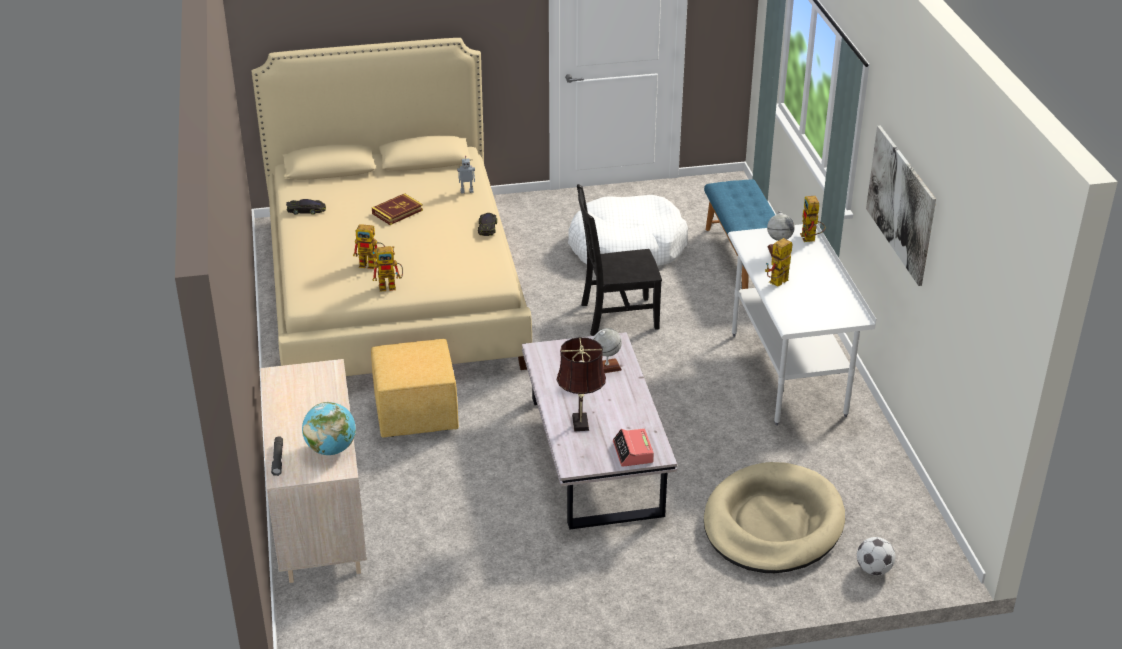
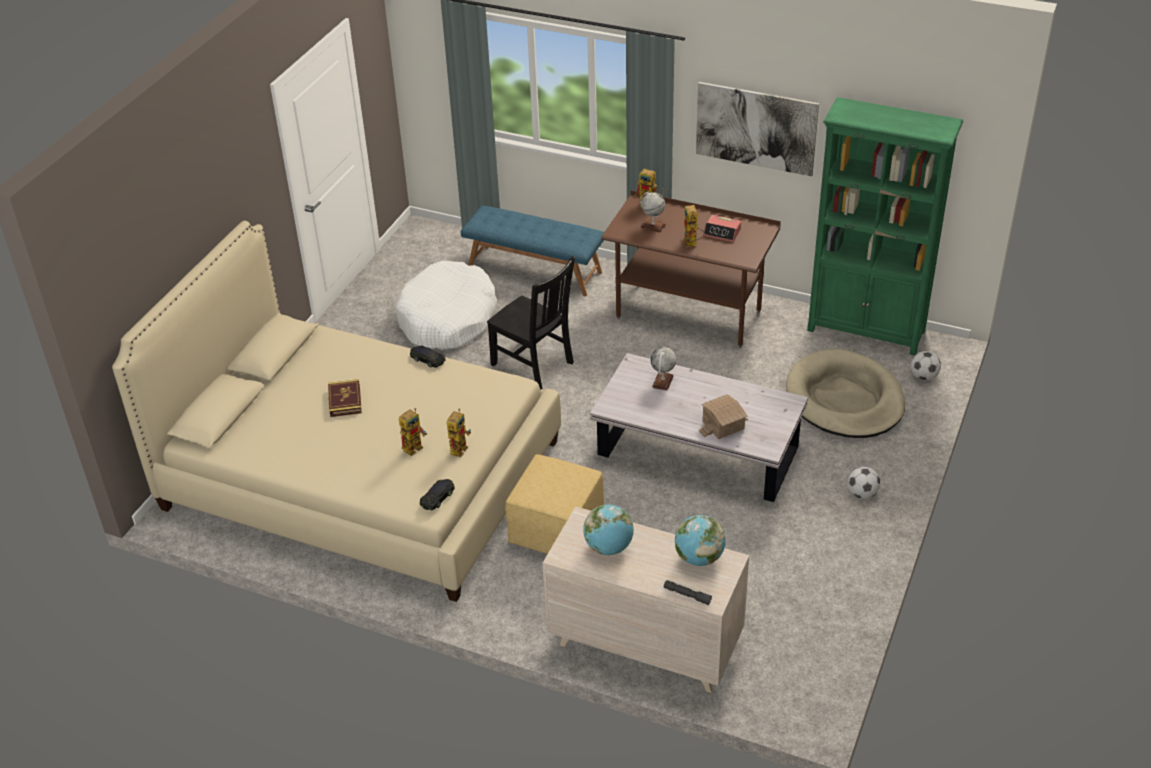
camera: 55 degrees left, 5 degrees up
(305, 395) = (609, 547): none -> globe
(306, 210) = (276, 455): black toy car -> black toy car (438, 497)
(467, 191) = (356, 348): toy robot -> none
(580, 424) = (722, 425): brown table lamp -> toy house
(616, 316) = (534, 365): black chair -> black chair turned 75 degrees counterclockwise
(633, 452) = (778, 412): alarm clock -> alarm clock (722, 233)
(639, 587) = (862, 494): none -> football
(788, 374) = (688, 315): white desk -> brown desk
(903, 500) = (867, 331): none -> green bookcase

